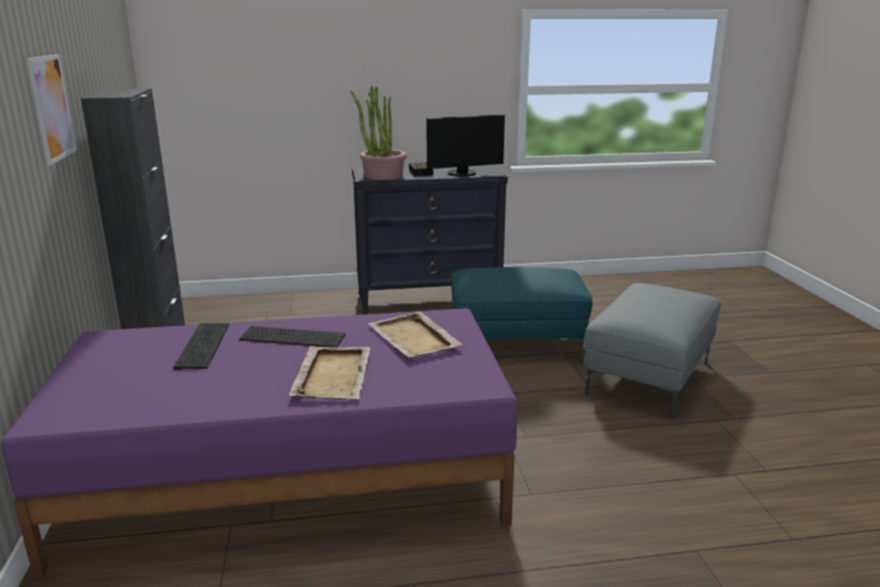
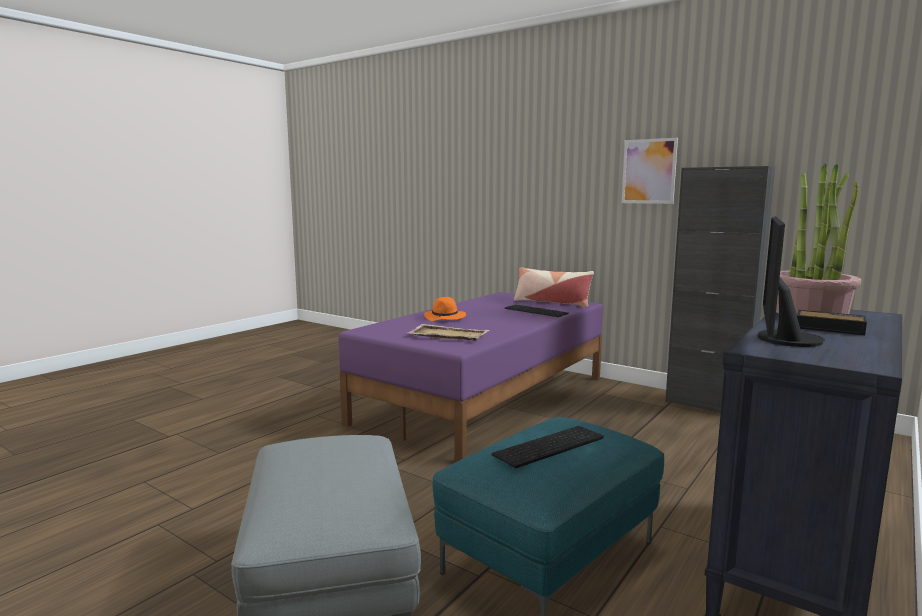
camera: 135 degrees right, 10 degrees down
(114, 356) = (551, 302): none -> pillow
(294, 336) = (510, 321): keyboard -> keyboard (550, 447)
(333, 375) = (445, 318): beige tray -> orange hat

